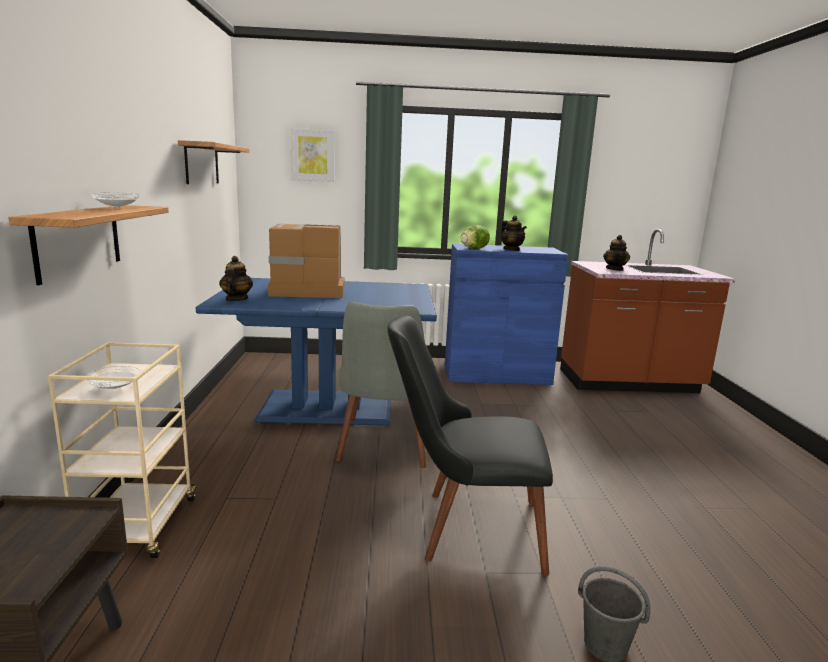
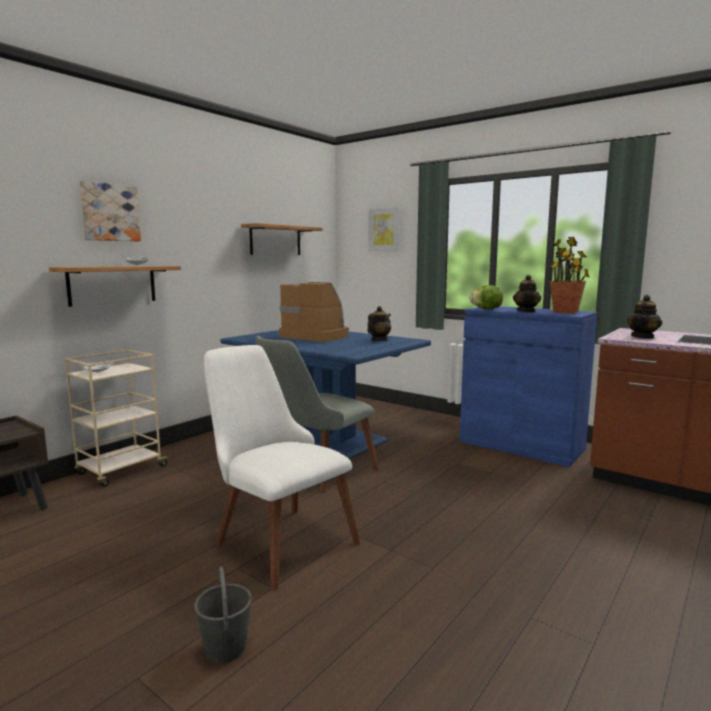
camera: 40 degrees right, 5 degrees down
(67, 117) = (110, 212): none -> picture
(236, 299) = (254, 337): teapot -> teapot (378, 340)
(464, 528) = (275, 537): black chair -> white chair
(539, 249) = (566, 312): none -> potted plant

